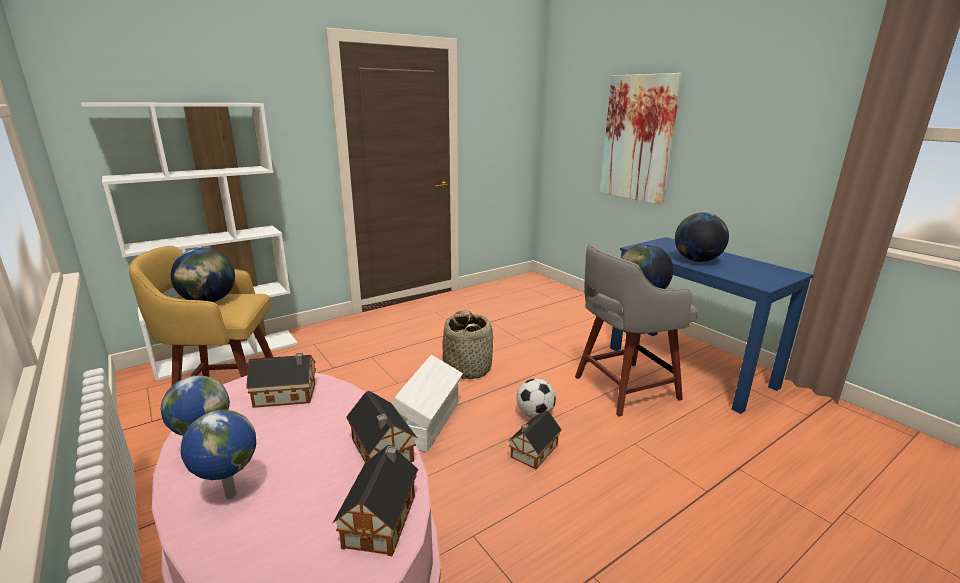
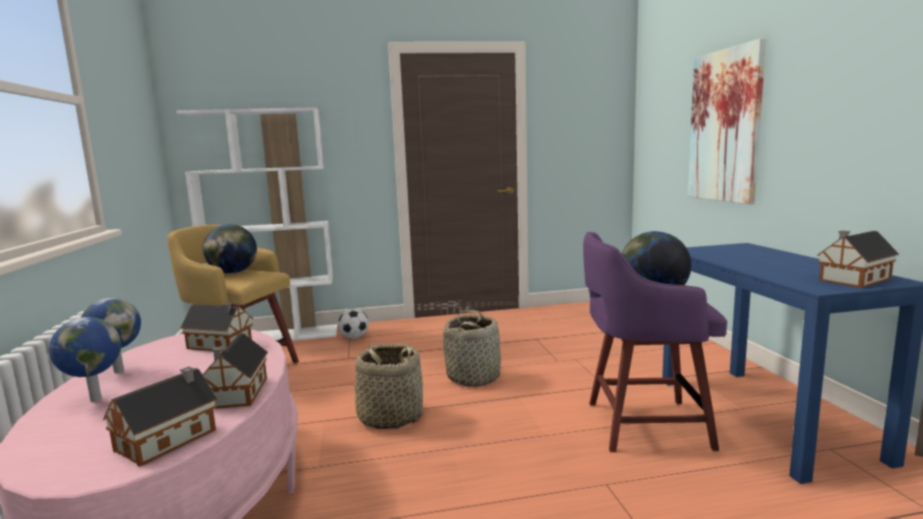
camera: 25 degrees right, 10 degrees down
(427, 422) = (390, 416): white storage box -> basket
(532, 452) = (472, 465): toy house -> toy house (852, 280)
(535, 414) = (508, 430): football -> football (354, 337)
(623, 388) = (642, 424): grey stool -> purple stool
(696, 260) = (754, 262): globe -> none

